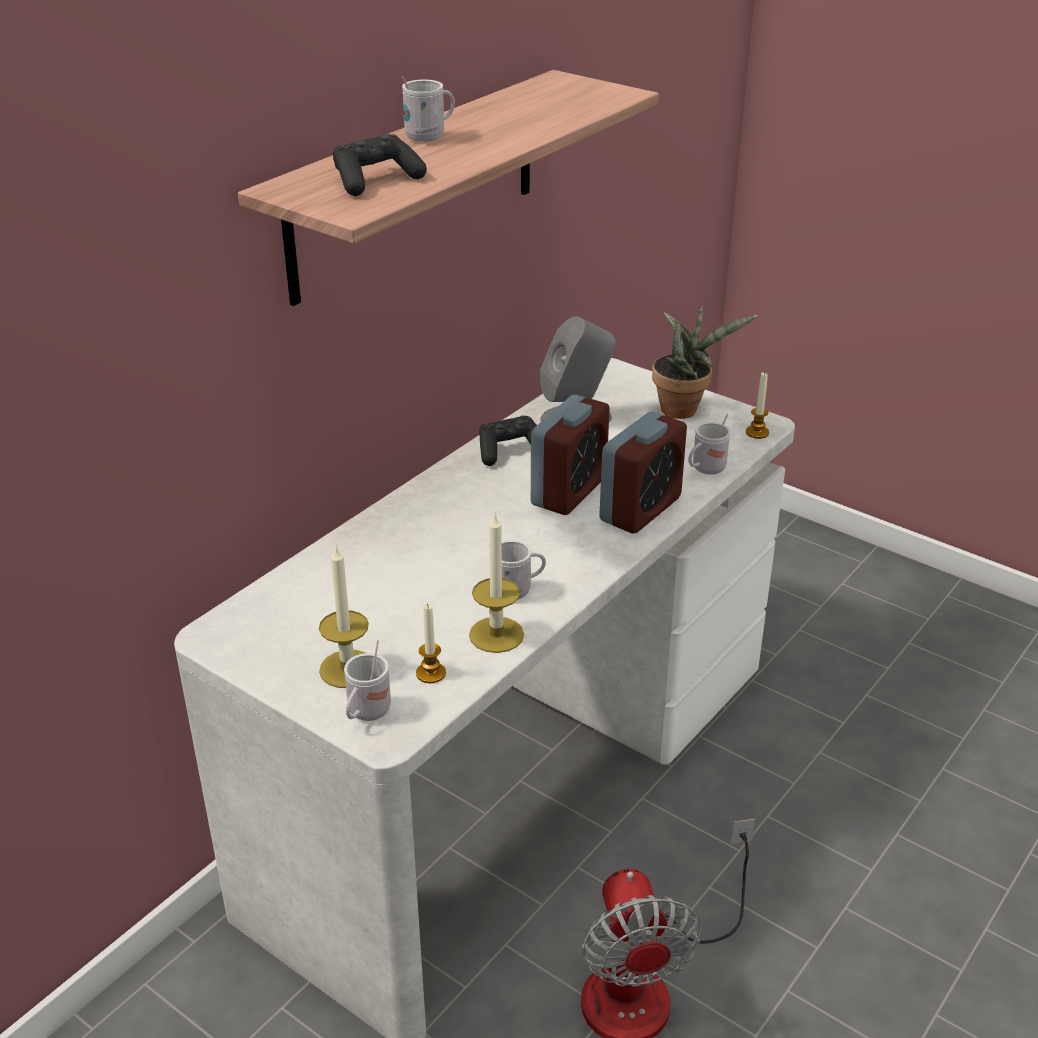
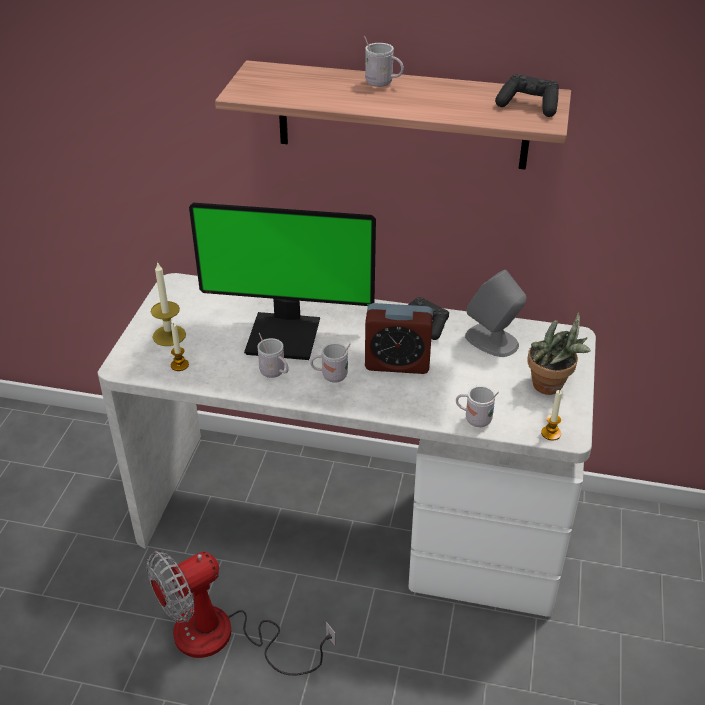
camera: 65 degrees right, 5 degrees up
(366, 714) = (135, 354): white mug -> white mug (330, 376)
(375, 181) = (291, 87): black game controller -> black game controller (529, 106)
(438, 561) = (285, 334): none -> monitor
(496, 635) = (227, 378): candle -> none
(640, 509) = (399, 400): alarm clock -> none

